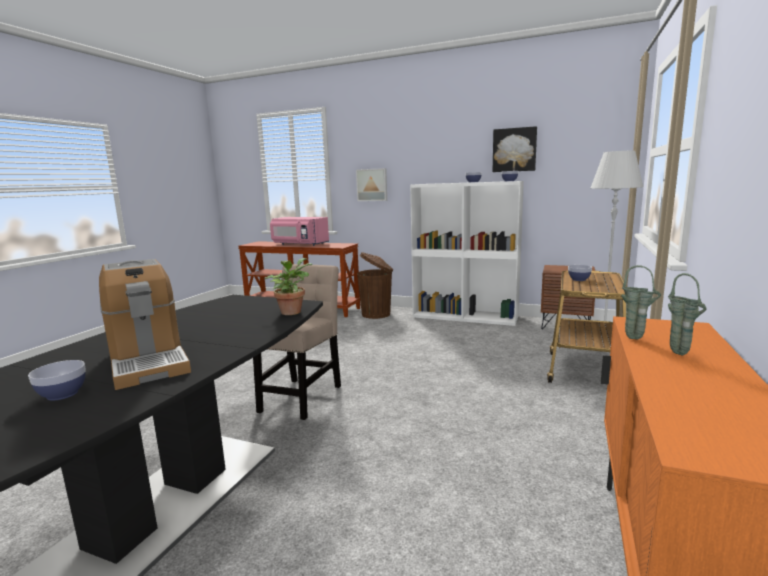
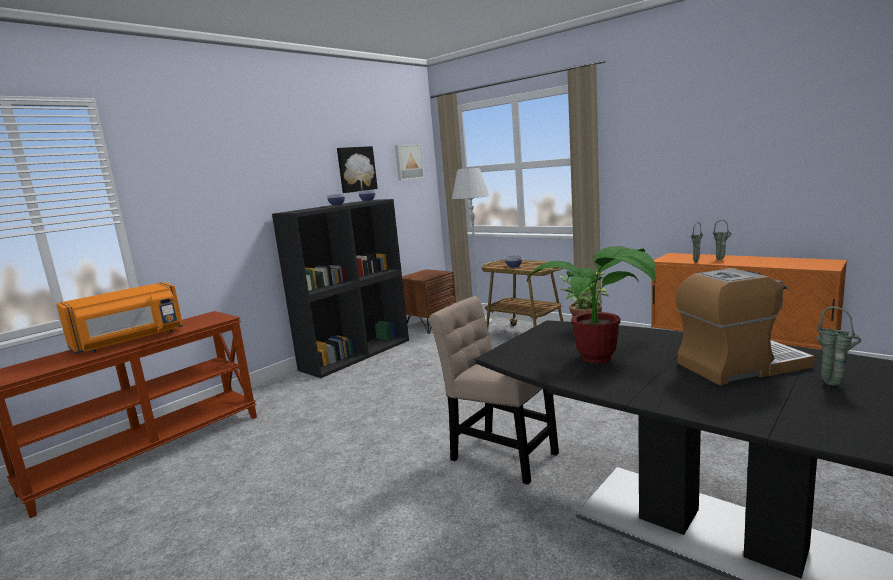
camera: 70 degrees left, 0 degrees up
(62, 394) = (834, 385): bowl -> green vase
(204, 320) = (601, 359): none -> potted plant
(299, 244) = (130, 341): pink microwave -> orange microwave
(372, 185) = (203, 222): picture -> picture (408, 162)
(377, 314) = (277, 396): brown trash can -> none
(466, 316) = (356, 354): white bookcase -> black bookcase

